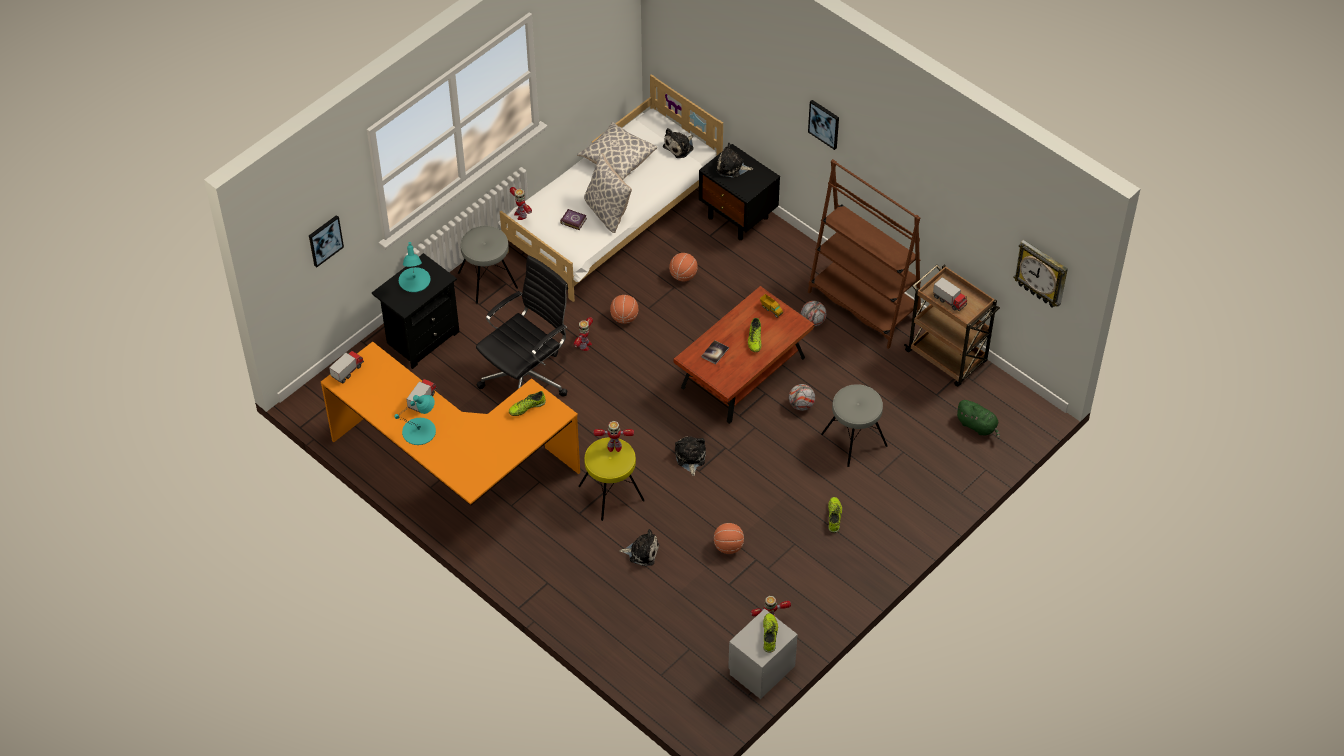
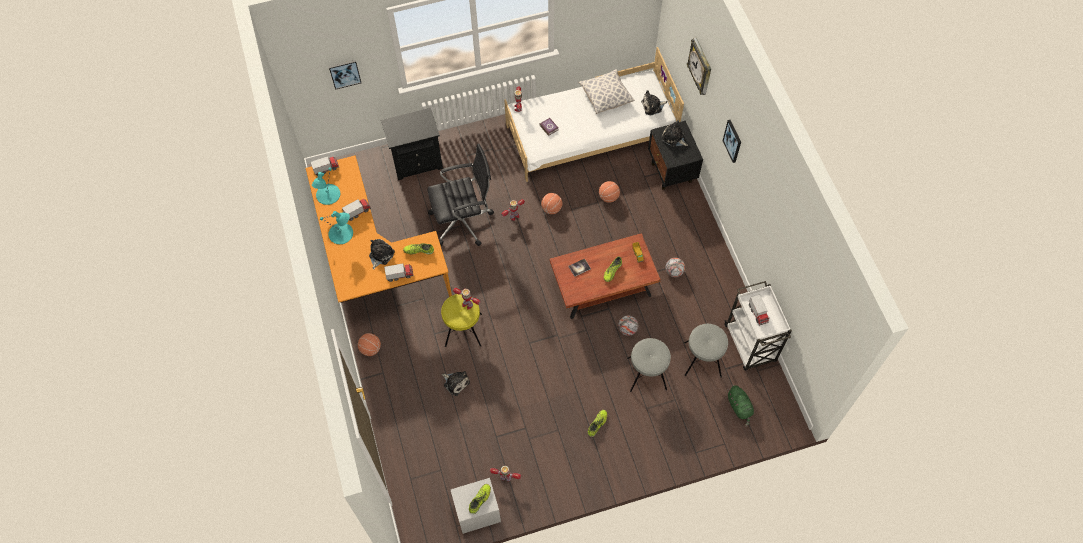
camera: 30 degrees right, 10 degrees up
(414, 280) = (412, 124): turquoise table lamp -> turquoise table lamp (327, 194)
(488, 280) = (483, 141): grey stool -> grey stool (702, 359)
(523, 442) = (400, 275): none -> toy truck
(607, 211) = (575, 131): pillow -> none
(690, 458) = (530, 330): plush toy -> plush toy (380, 255)
(728, 546) = (513, 409): basketball -> basketball (370, 349)
(864, 305) = (716, 276): brown bookcase -> none
(947, 357) = (750, 344): brown cart -> white cart
(1042, 274) = (822, 336): wall clock -> wall clock (700, 67)

